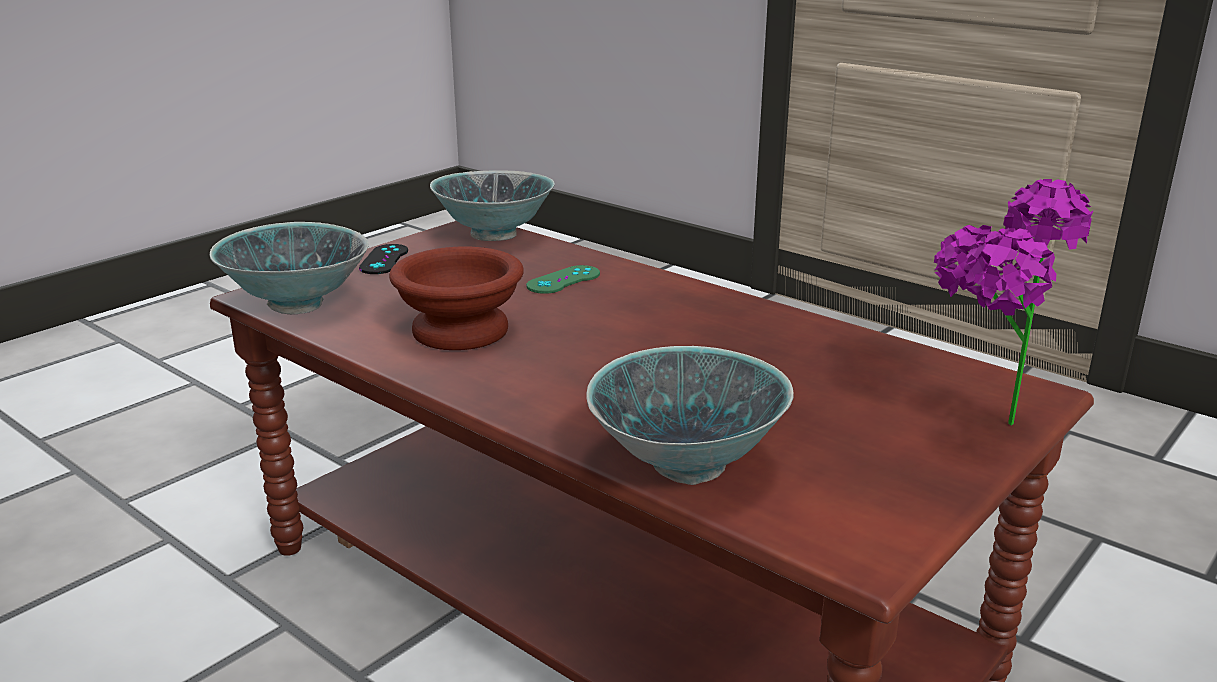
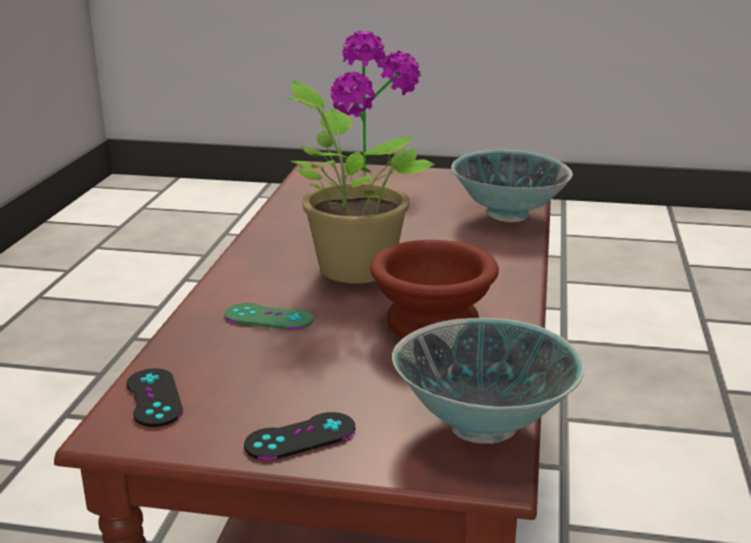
camera: 120 degrees left, 0 degrees up
(494, 236) = (154, 397): bowl -> black game controller
(626, 329) = (351, 267): none -> potted plant

